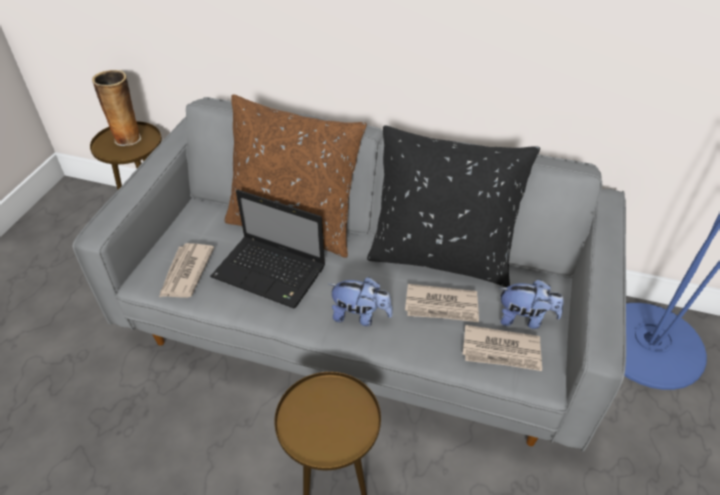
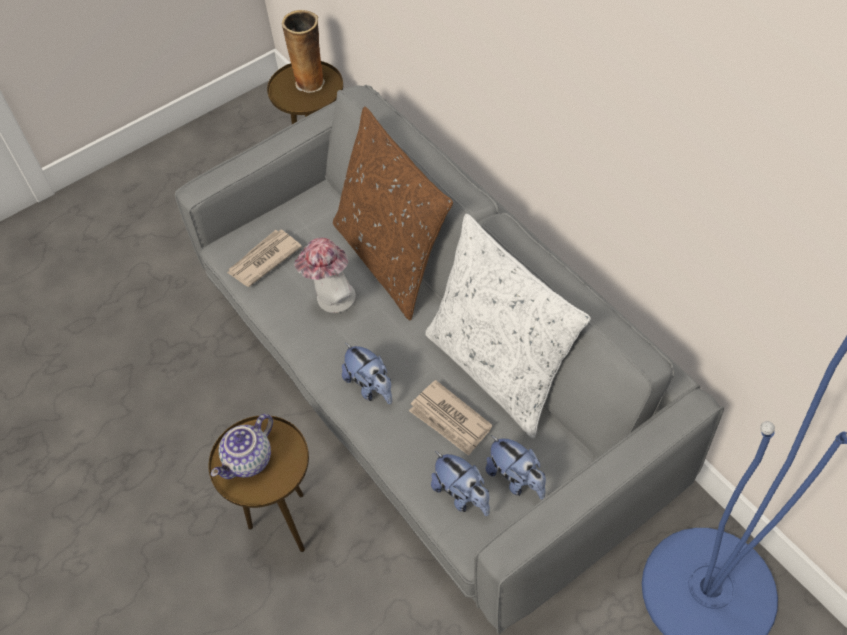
camera: 40 degrees right, 10 degrees up
(271, 273) = (331, 300): laptop -> hat
(319, 424) = (249, 461): none -> teapot
(441, 256) = (498, 369): black pillow -> white pillow
(502, 351) = (462, 495): newspaper -> plush toy

